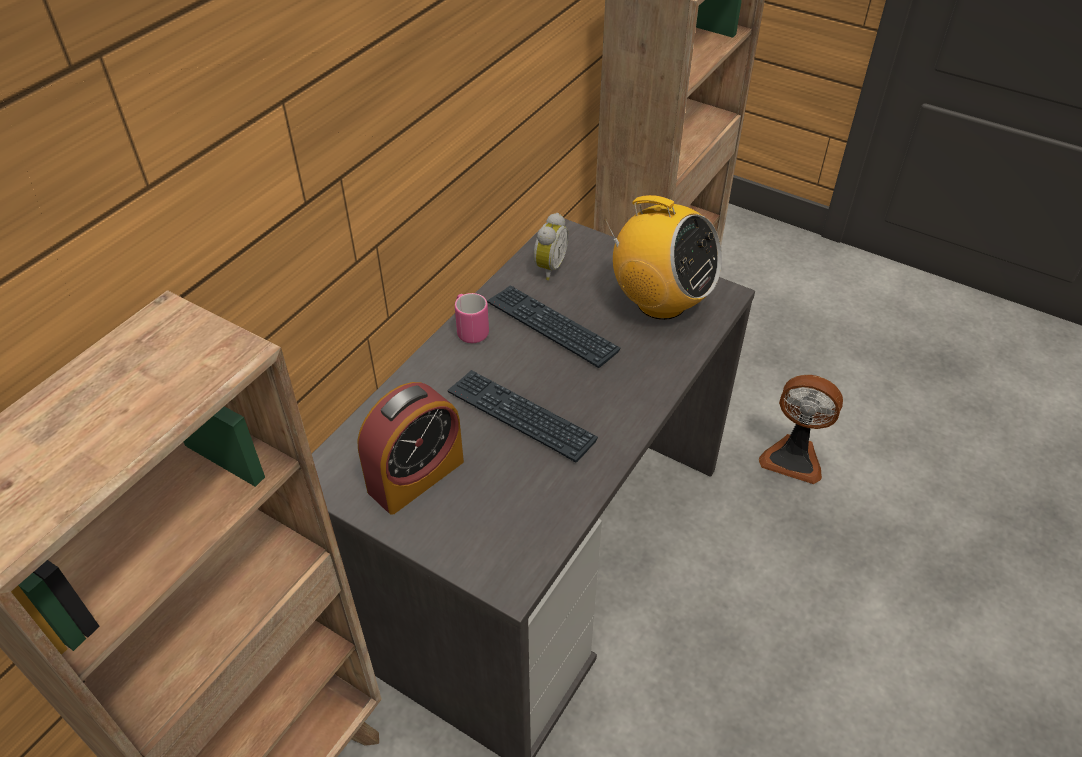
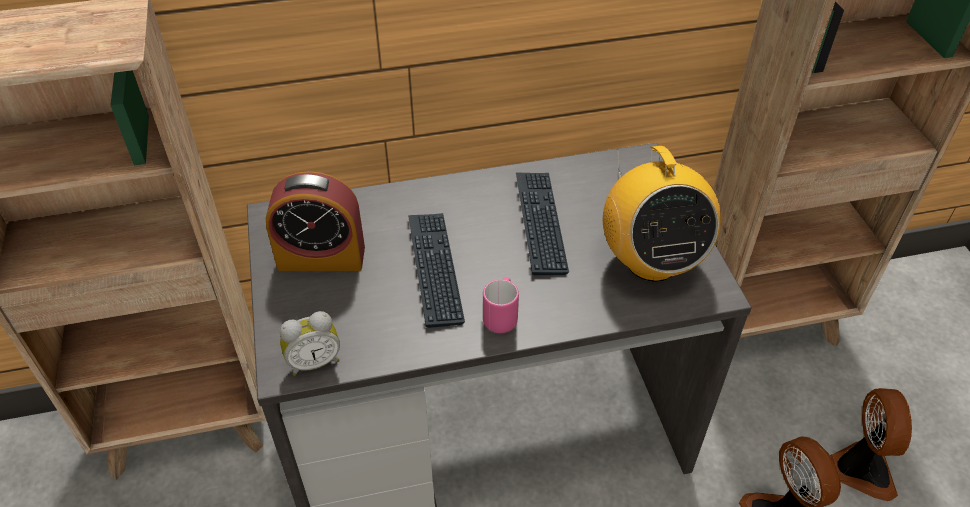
camera: 45 degrees right, 0 degrees up
(470, 330) = (480, 186): pink mug -> pink mug (501, 316)
(548, 267) = (596, 178): alarm clock -> alarm clock (314, 361)
(800, 388) = (860, 469): none -> fan

